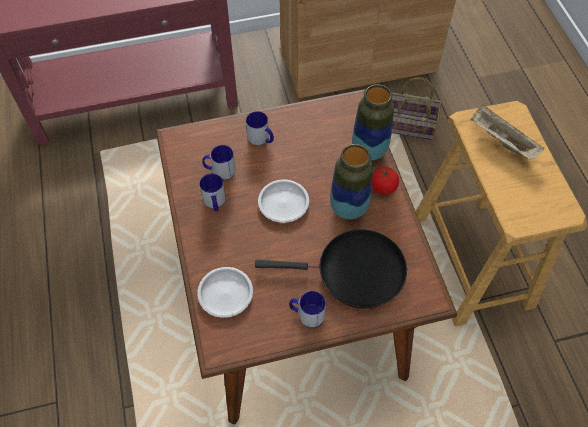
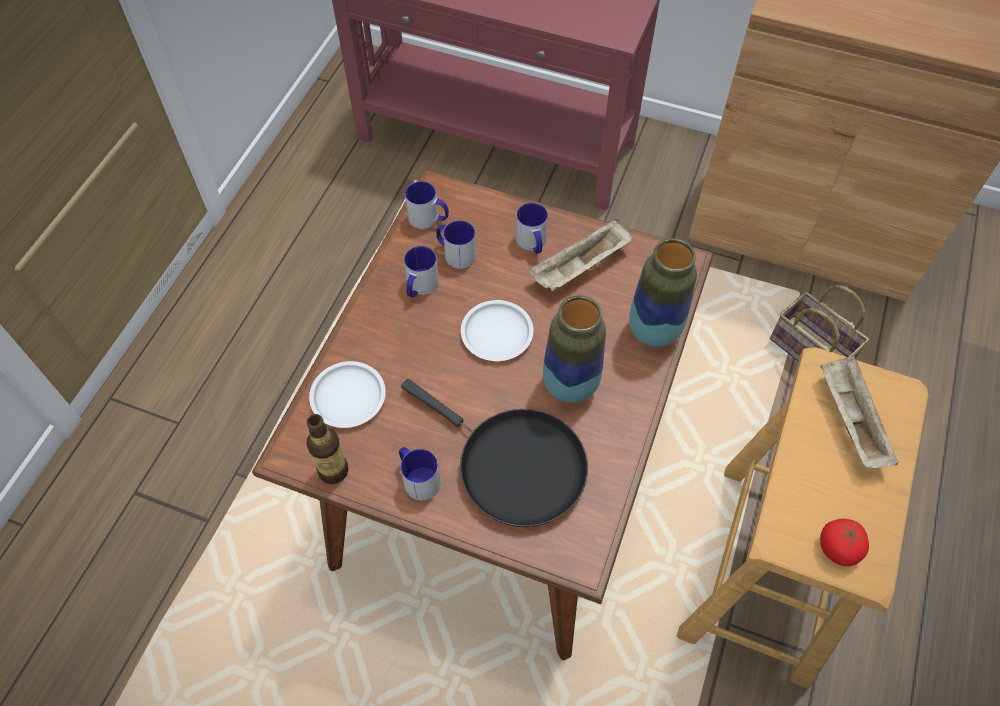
camera: 35 degrees right, 0 degrees up
(185, 158) = (429, 219): none -> mug
(253, 342) = (333, 470): none -> bottle
(300, 138) = (580, 268): none -> beige tray
(383, 187) = (635, 386): tomato -> tomato (838, 548)

